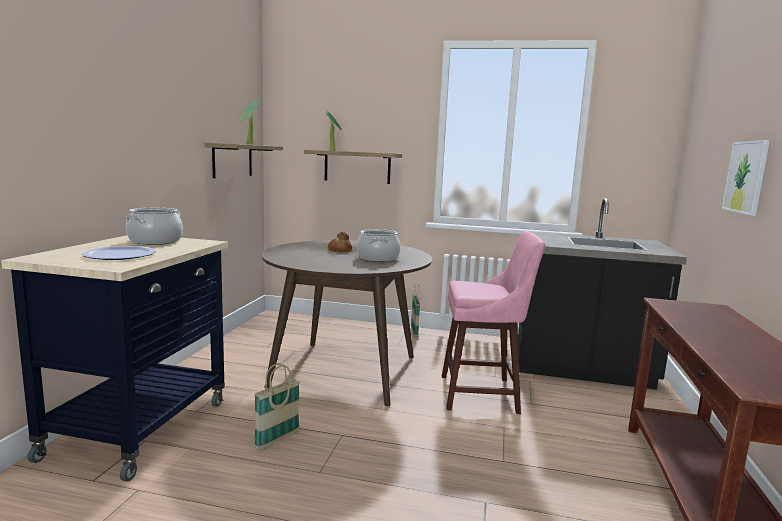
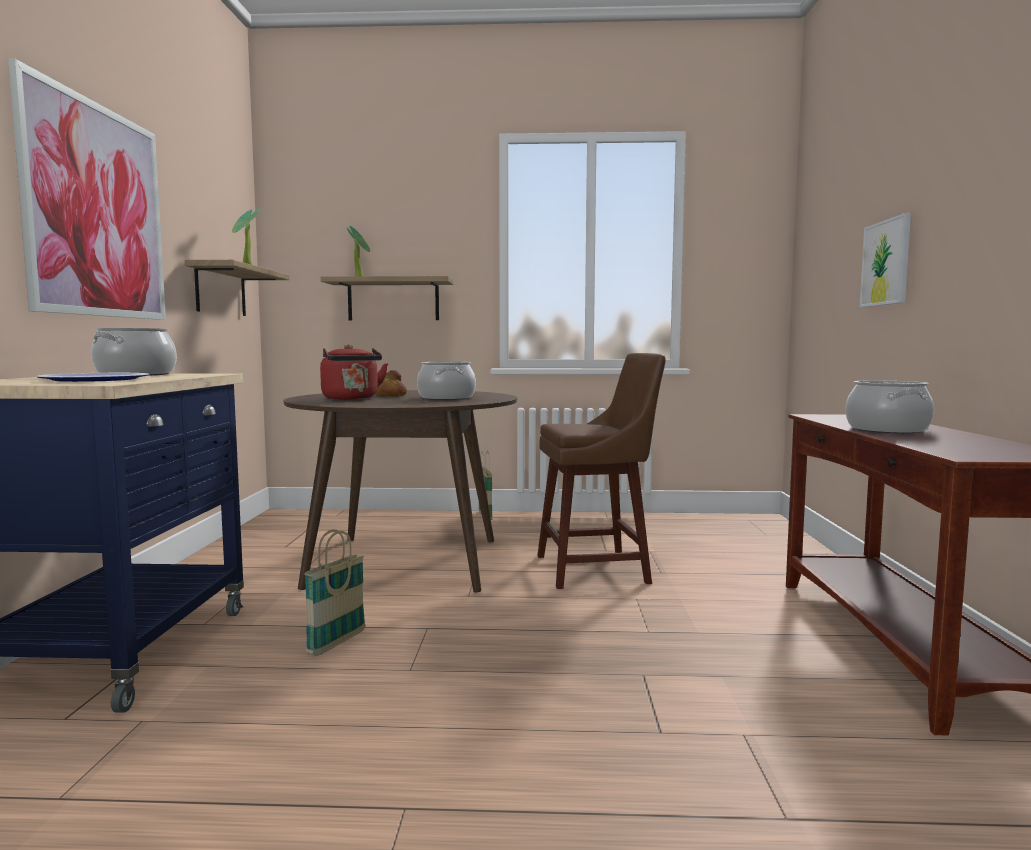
camera: 10 degrees left, 5 degrees down
(138, 119) = (97, 211): none -> picture
(309, 255) = (351, 399): none -> red kettle
(484, 394) = (598, 569): pink chair -> brown chair
(581, 369) = (708, 534): black counter -> none
(712, 334) = (886, 429): none -> cooking pot

